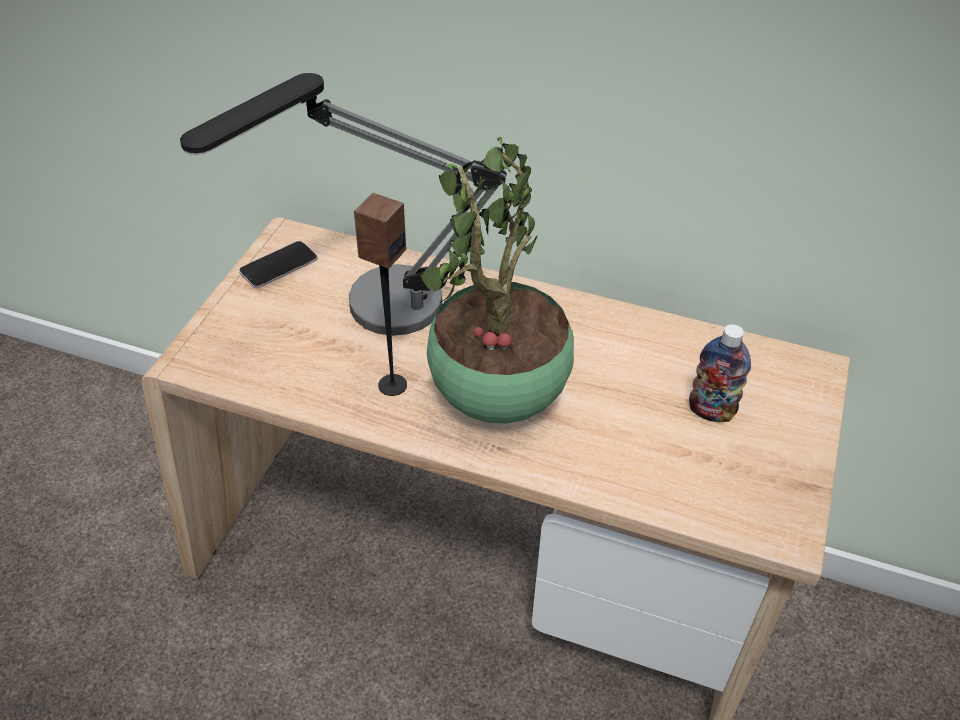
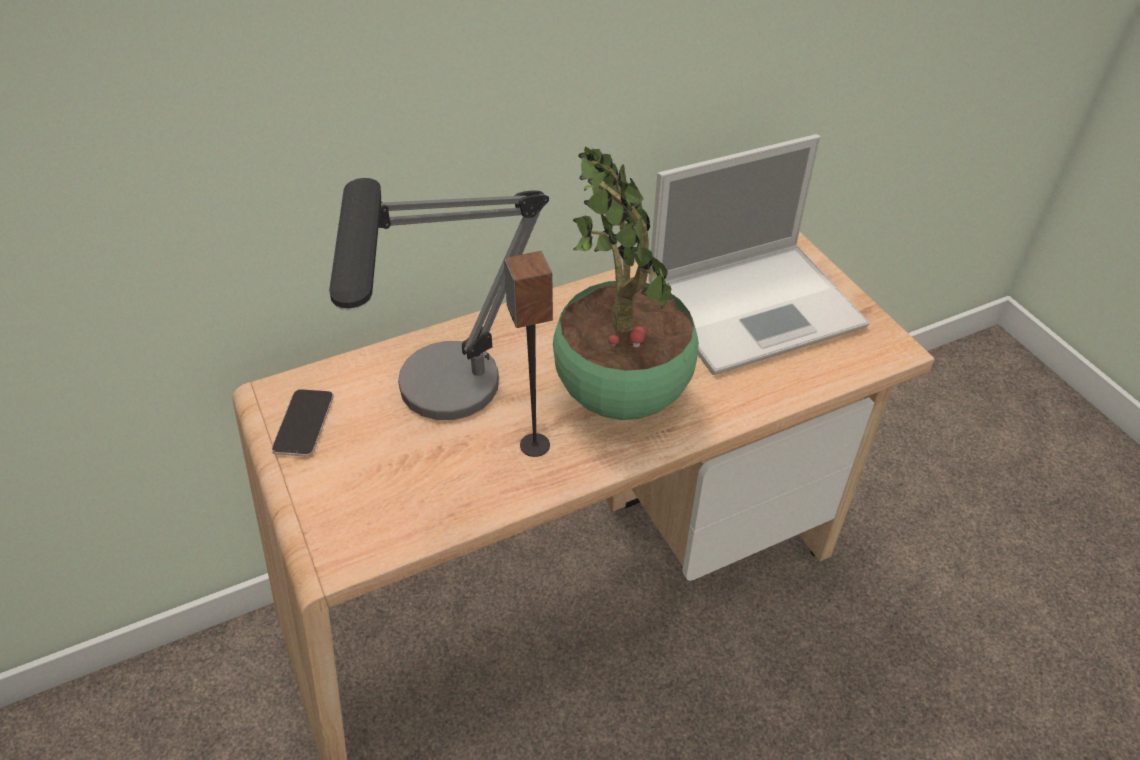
camera: 45 degrees left, 0 degrees up
(711, 411) = (758, 305): bottle -> laptop

